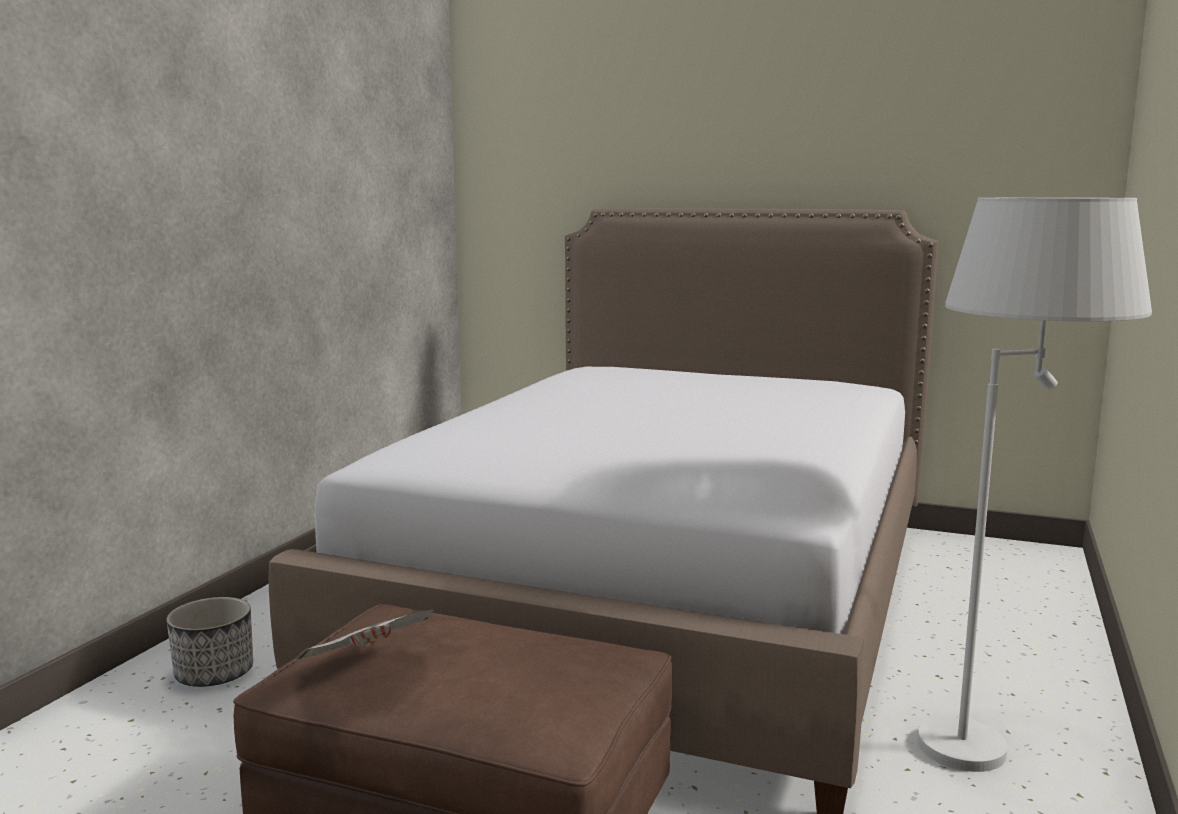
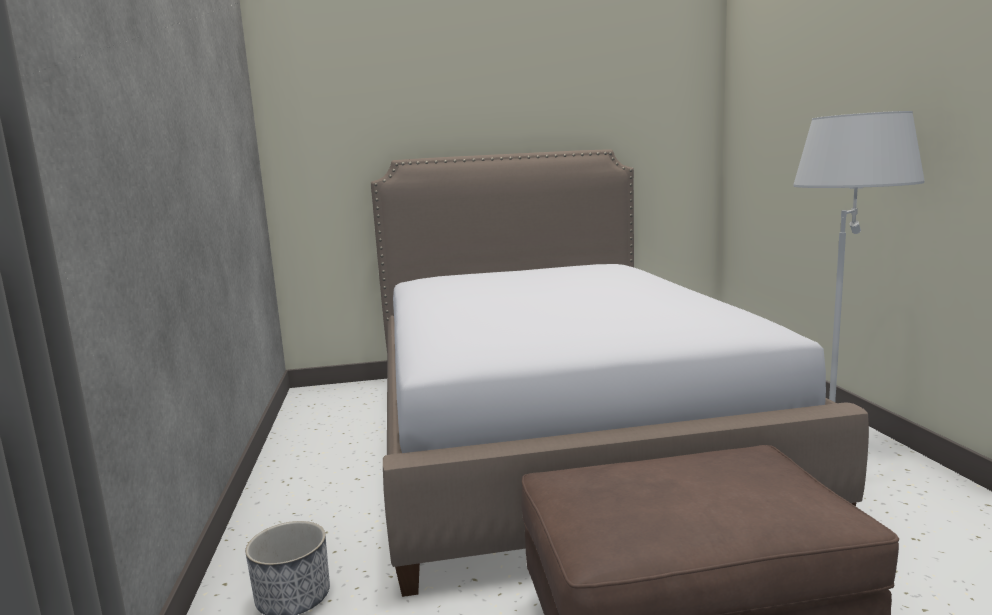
camera: 30 degrees left, 0 degrees up
(365, 671) = (644, 520): newspaper -> none

